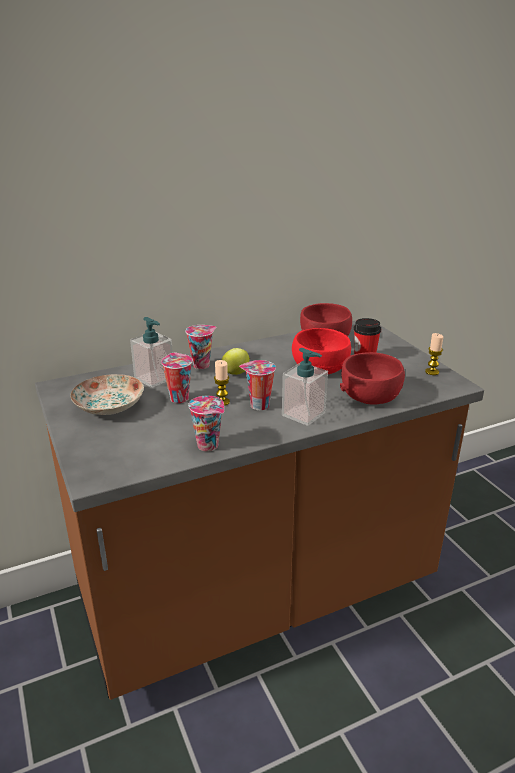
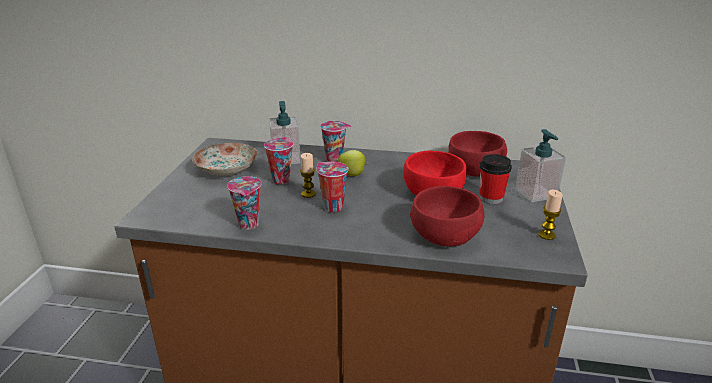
camera: 35 degrees right, 0 degrees up
(304, 414) = (359, 228): soap dispenser -> soap dispenser (536, 193)

